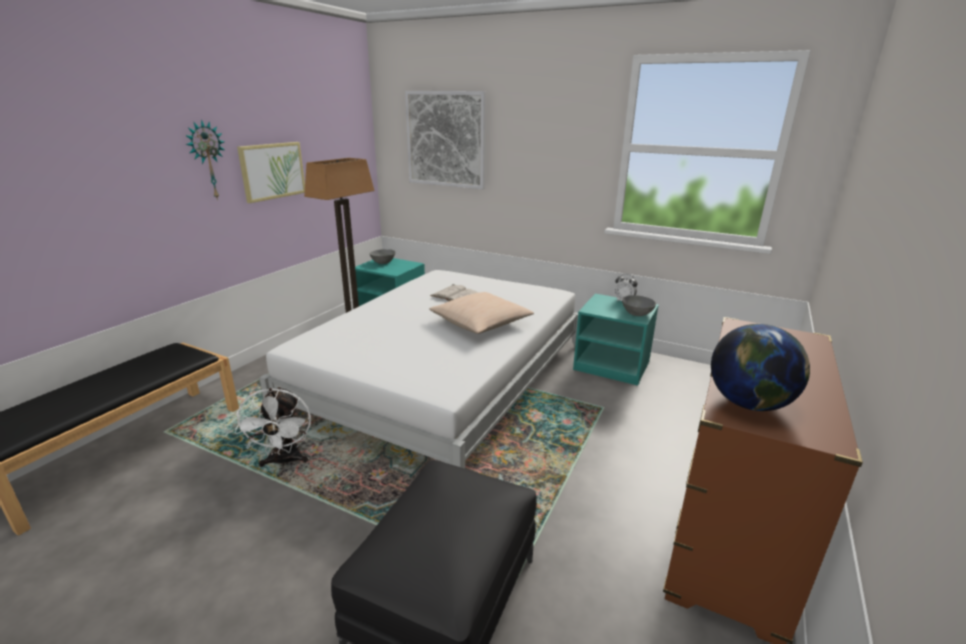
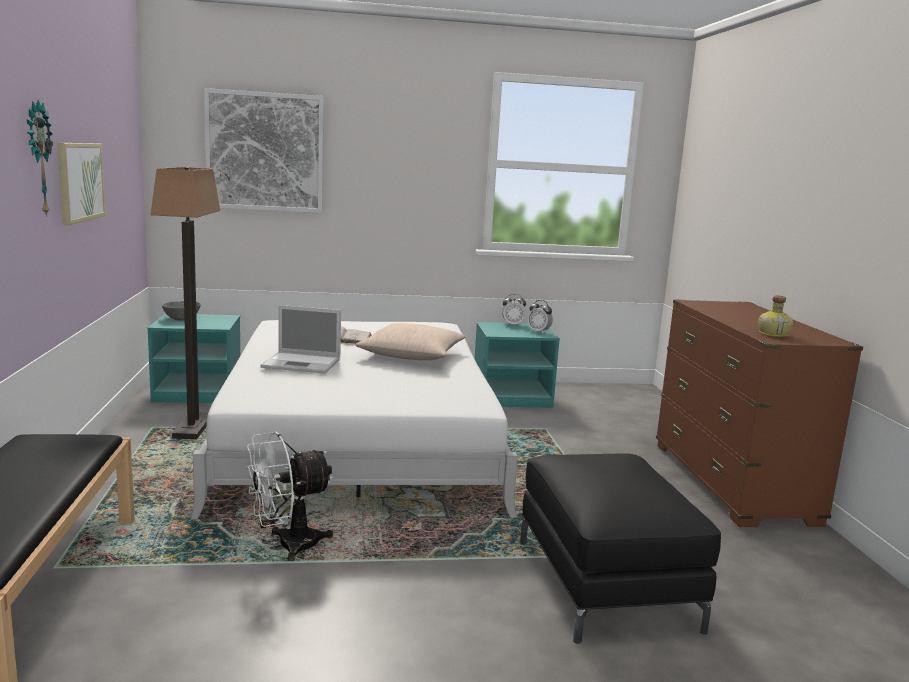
camera: 35 degrees left, 10 degrees down
(284, 461) = (287, 545): white fan -> white fan turned 105 degrees clockwise
(387, 317) = (303, 363): none -> laptop
(637, 313) = (539, 332): grey bowl -> alarm clock
(749, 403) = (774, 334): globe -> bottle

